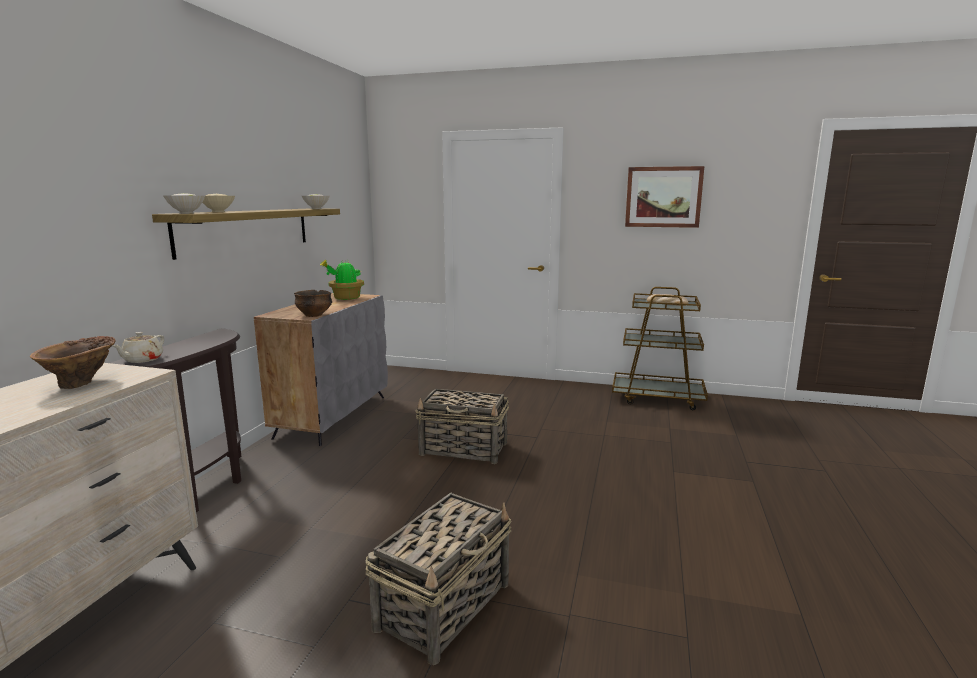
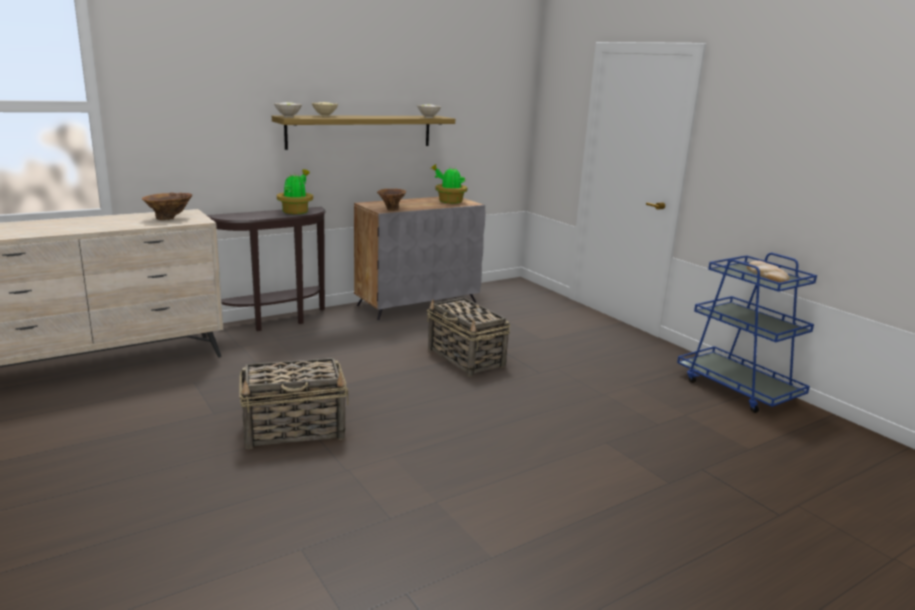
camera: 40 degrees right, 5 degrees up
(142, 360) = (239, 216): beige teapot -> none
(208, 339) = (296, 212): none -> potted plant
(314, 315) = (391, 210): bowl -> brown vase
(658, 398) = (738, 389): brown cart -> blue cart
(663, 197) = (800, 139): picture -> none

